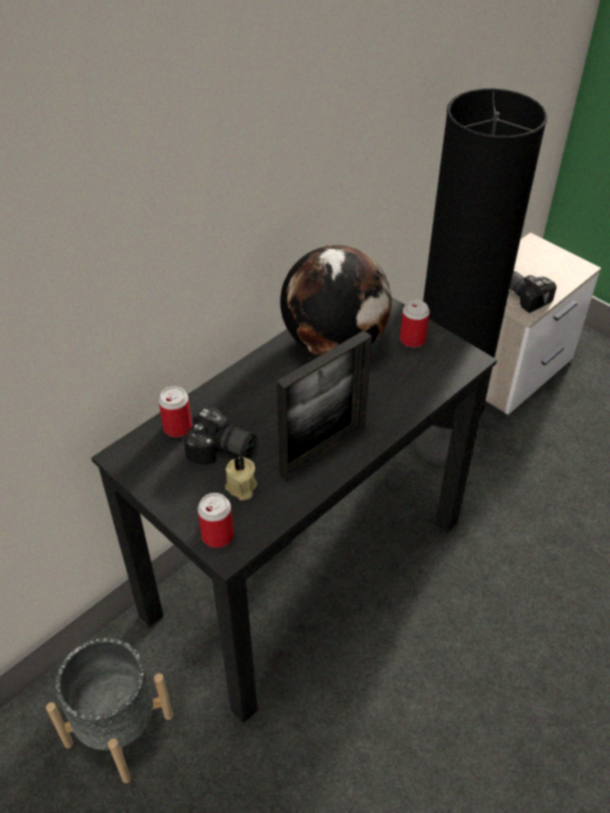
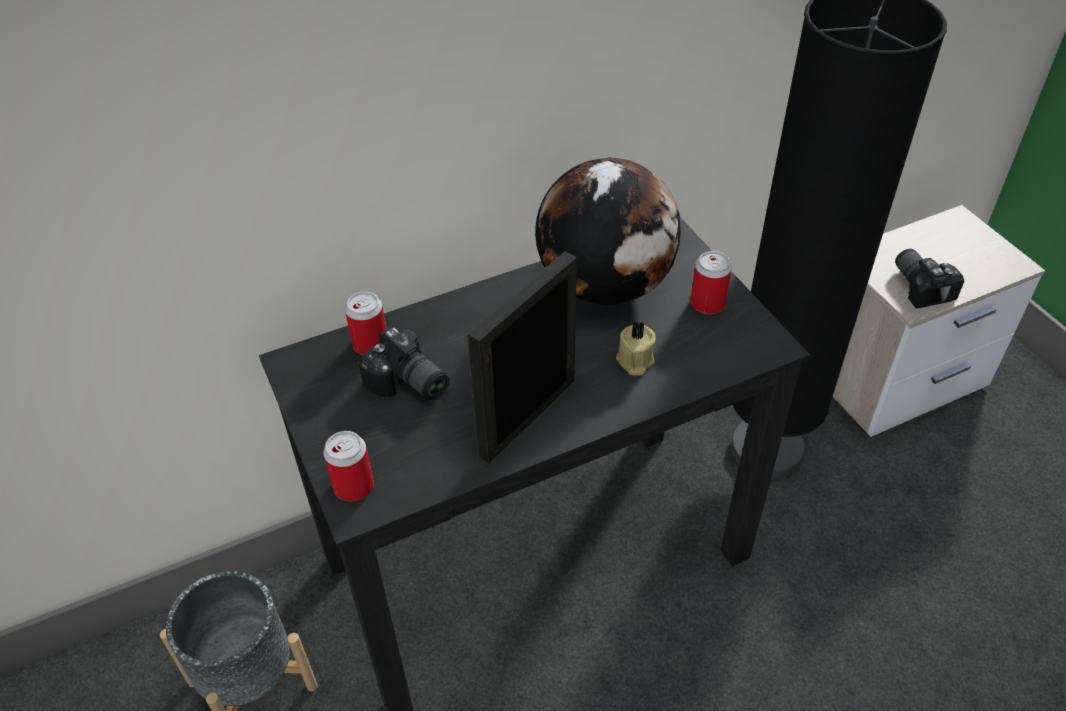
camera: 20 degrees right, 0 degrees up
(241, 487) = (408, 435): beige candle -> beige candle (634, 361)
(323, 452) = (527, 417): picture frame -> picture frame turned 150 degrees clockwise

